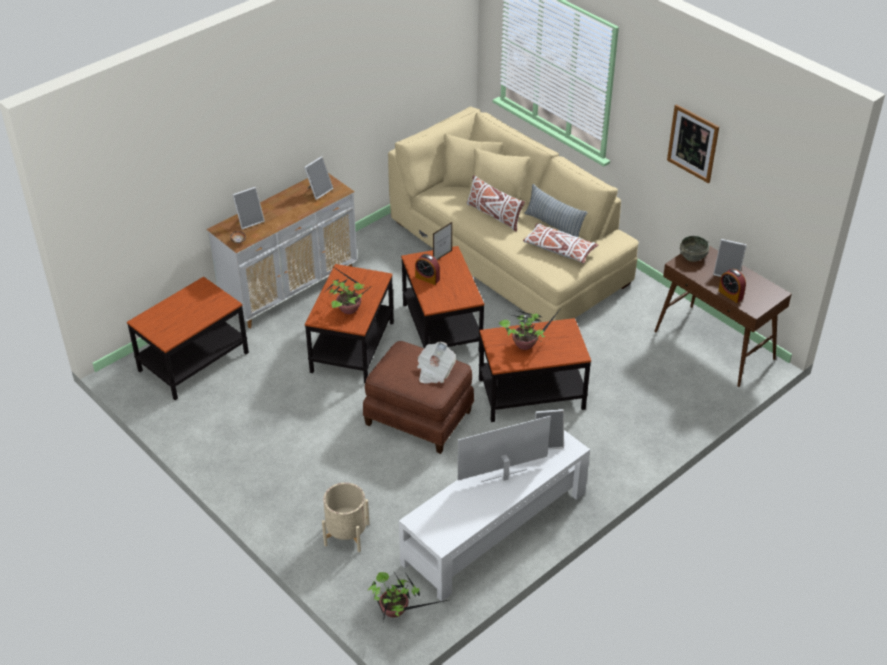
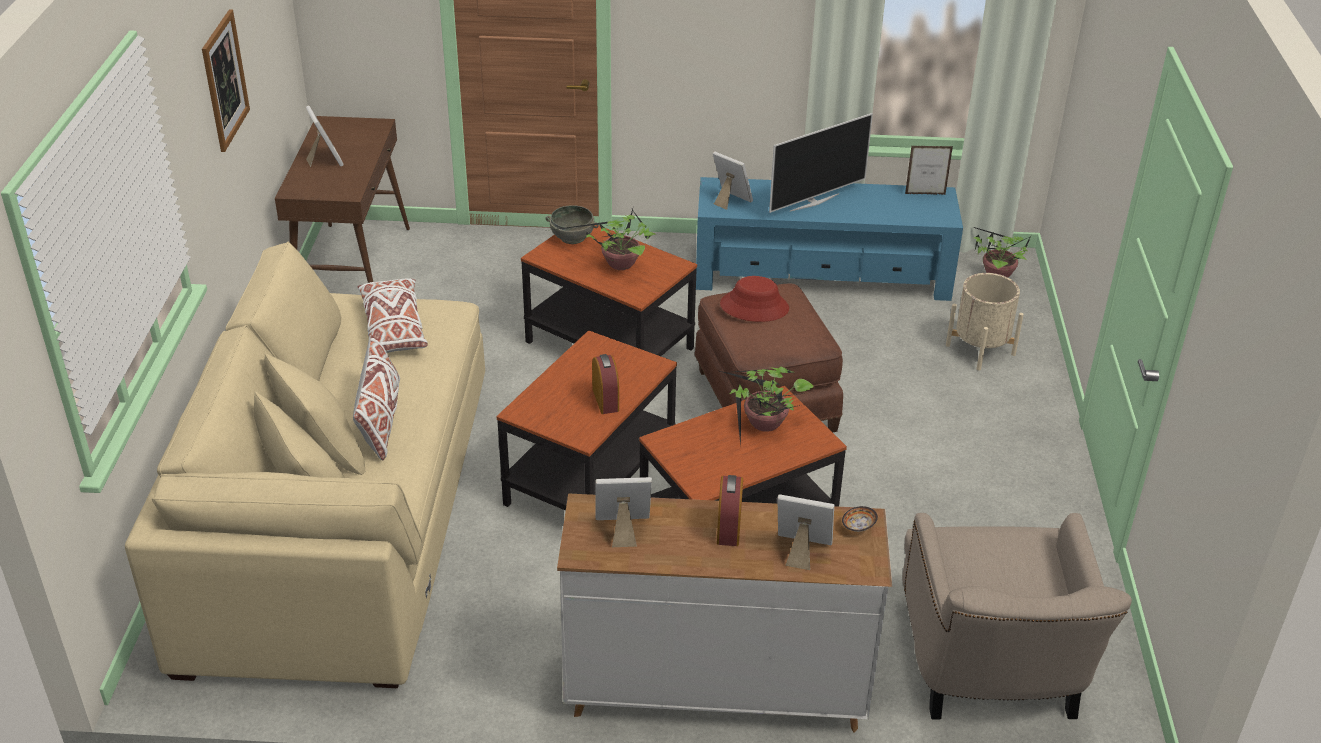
camera: 135 degrees left, 5 degrees down
(193, 361) = (991, 667): side table -> beige armchair
(434, 371) = (754, 306): newspaper -> red hat
(442, 256) = (540, 414): picture frame -> picture frame (925, 194)
(494, 527) = (821, 274): white tv stand -> blue tv stand
(504, 476) = (813, 202): television -> television turned 60 degrees counterclockwise
(554, 225) = (338, 358): pillow -> none
(693, 257) = (320, 190): grey bowl -> grey bowl (572, 237)
(730, 294) = (368, 144): alarm clock -> alarm clock (729, 527)

